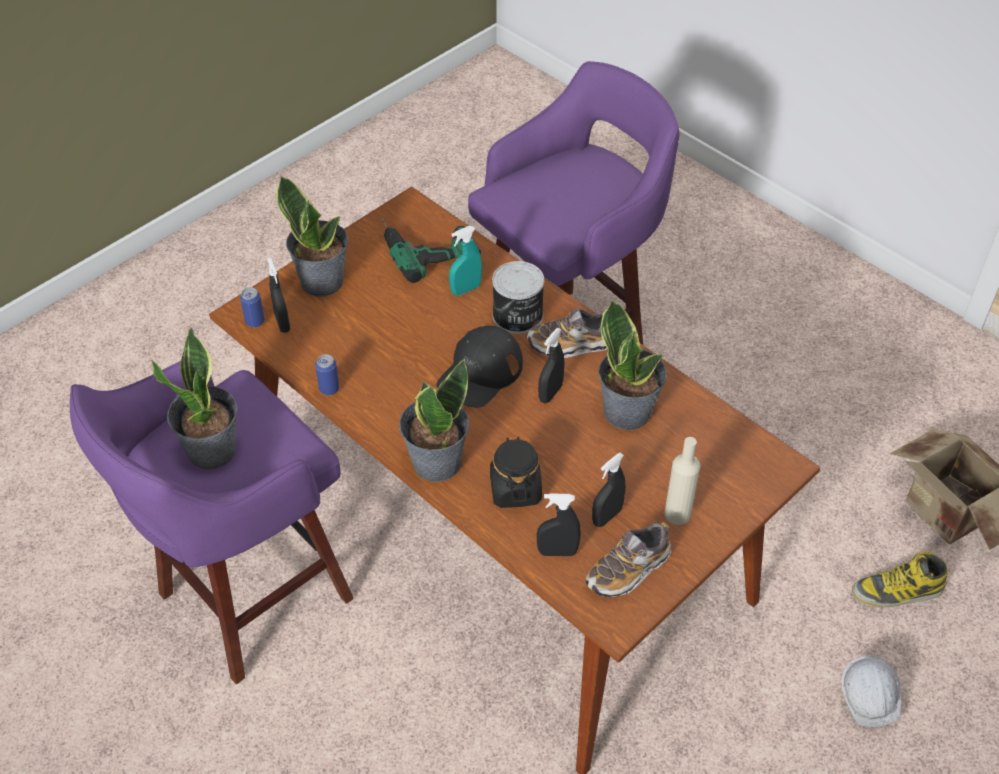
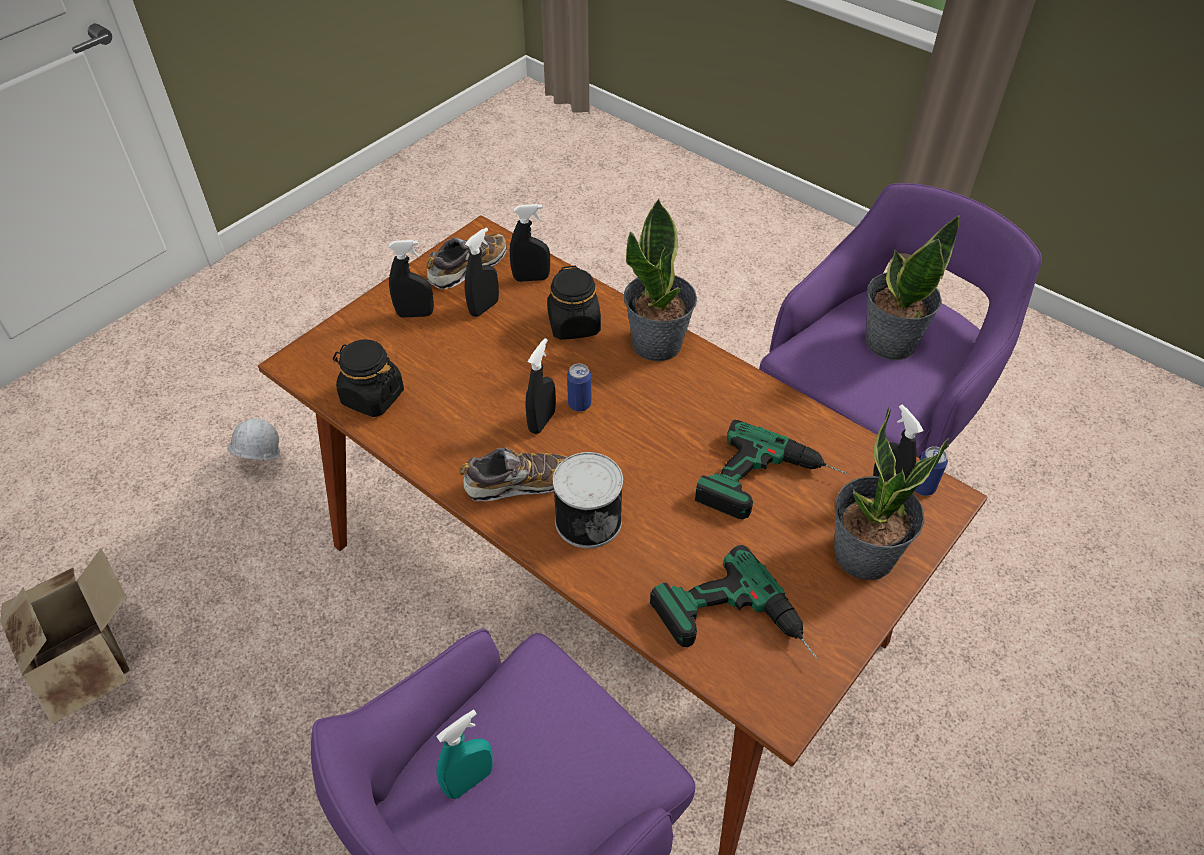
camera: 175 degrees right, 0 degrees up
(329, 389) = (795, 410): can -> can (579, 404)
(372, 330) = (771, 485): none -> power drill
(465, 289) = (663, 556): turquoise spray bottle -> turquoise spray bottle (469, 781)
(480, 373) = (626, 440): black cap -> none
(628, 411) = (454, 407): potted plant -> none
(677, 513) = (415, 314): beige bottle -> black spray bottle
(703, 426) = (372, 397): none -> black jar
(897, 591) = (186, 567): boot -> none

